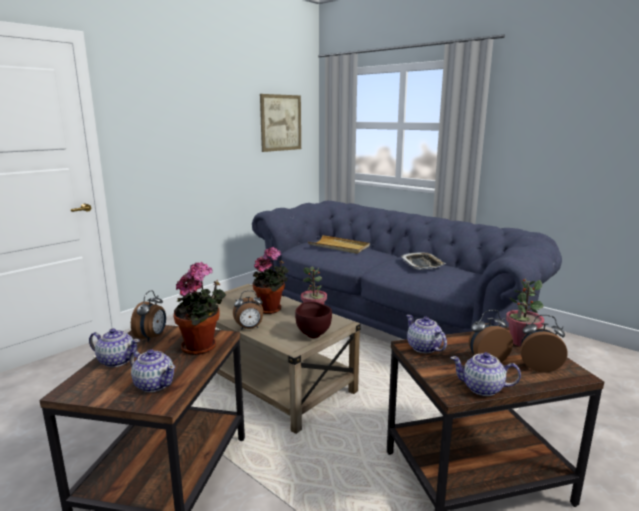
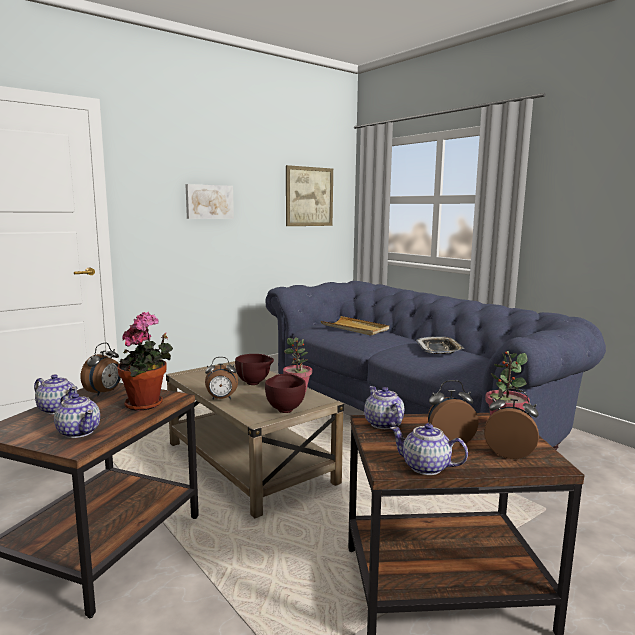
camera: 10 degrees right, 5 degrees down
(193, 132) = (209, 202): none -> picture
(271, 309) = (254, 383): potted plant -> brown bowl

